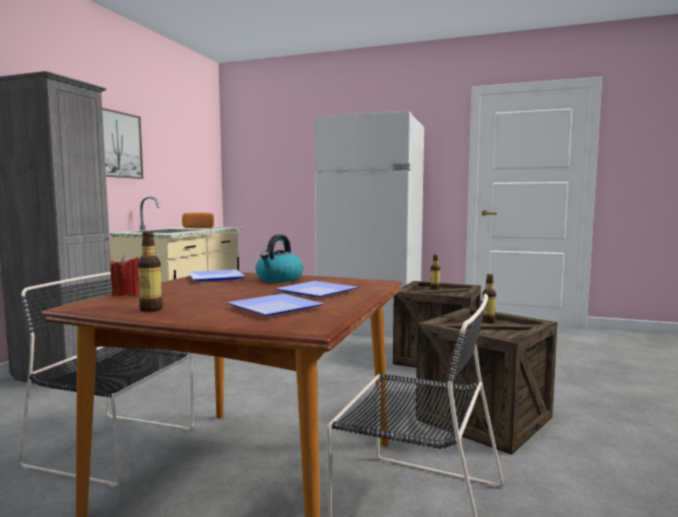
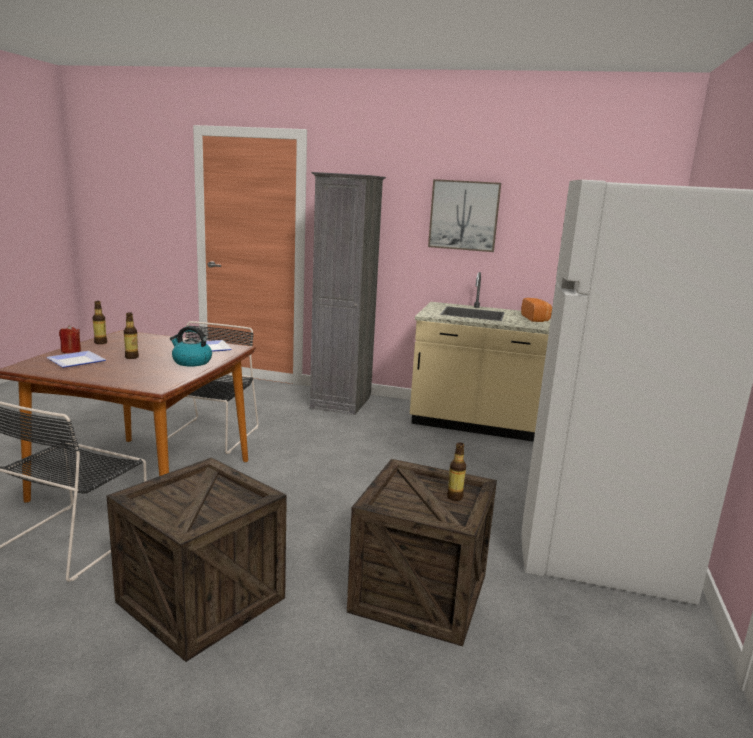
camera: 85 degrees right, 10 degrees up
(126, 294) = (154, 336): red candle -> red candle (71, 351)
(316, 292) = (125, 370): plate -> none
(488, 321) = (224, 505): bottle -> bottle (132, 357)

